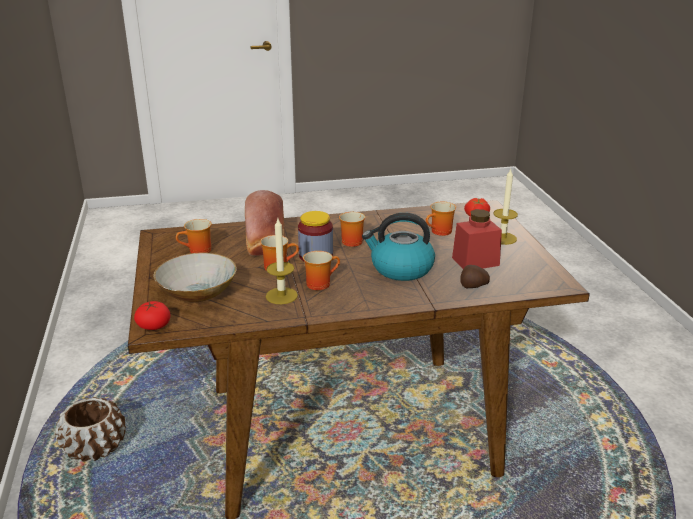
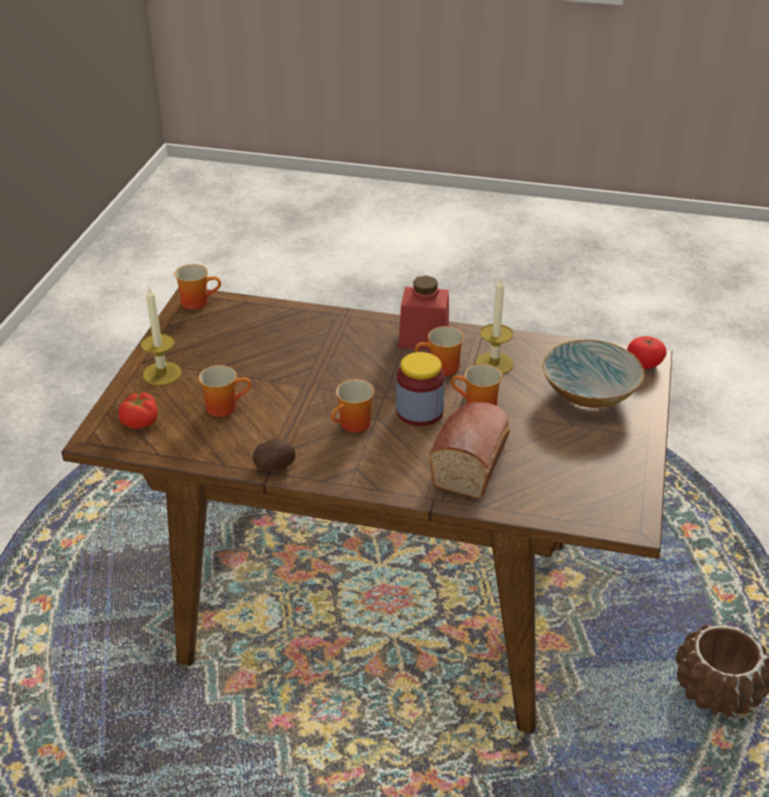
camera: 155 degrees left, 10 degrees up
(198, 251) = (575, 466): mug -> mug (198, 301)
(400, 269) = (334, 363): kettle -> none
(473, 286) = (282, 320): potato -> potato (275, 466)
(475, 261) = (239, 349): red jar -> red jar (424, 338)

